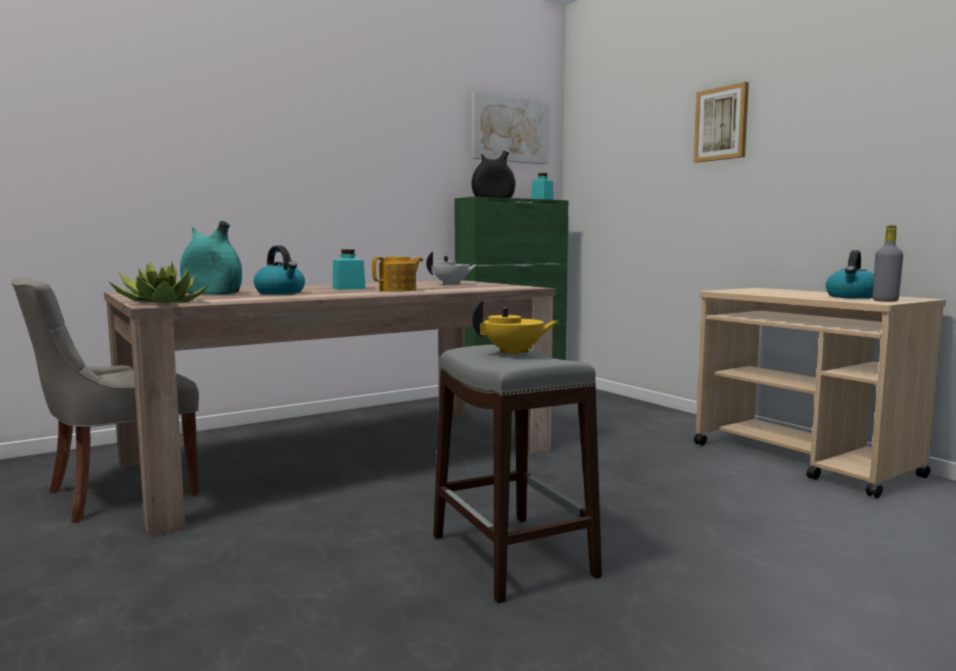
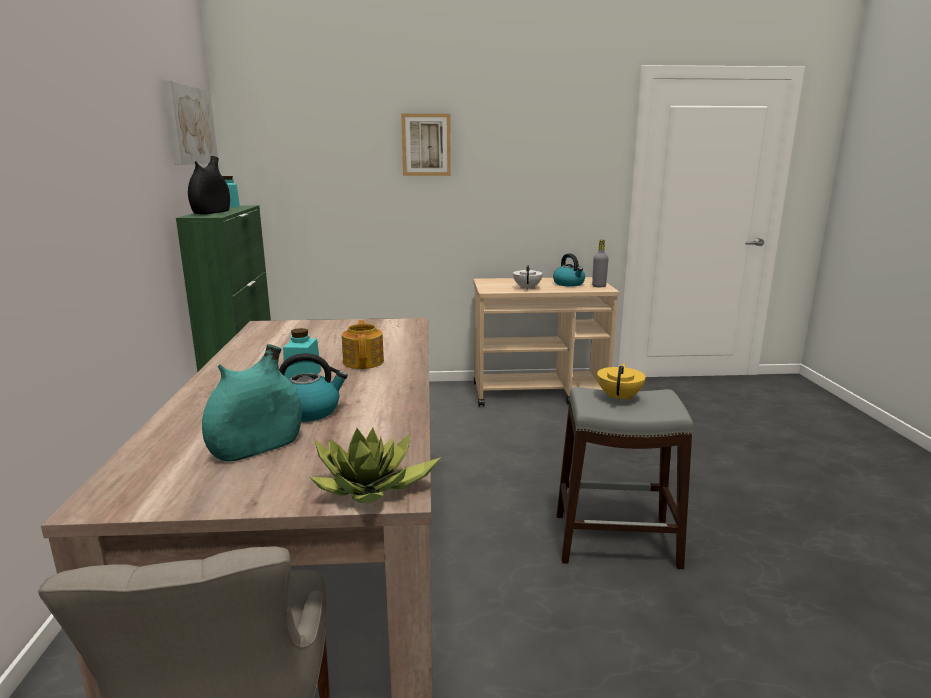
camera: 60 degrees left, 10 degrees up
(452, 284) = (324, 334): white teapot -> white teapot (527, 288)

